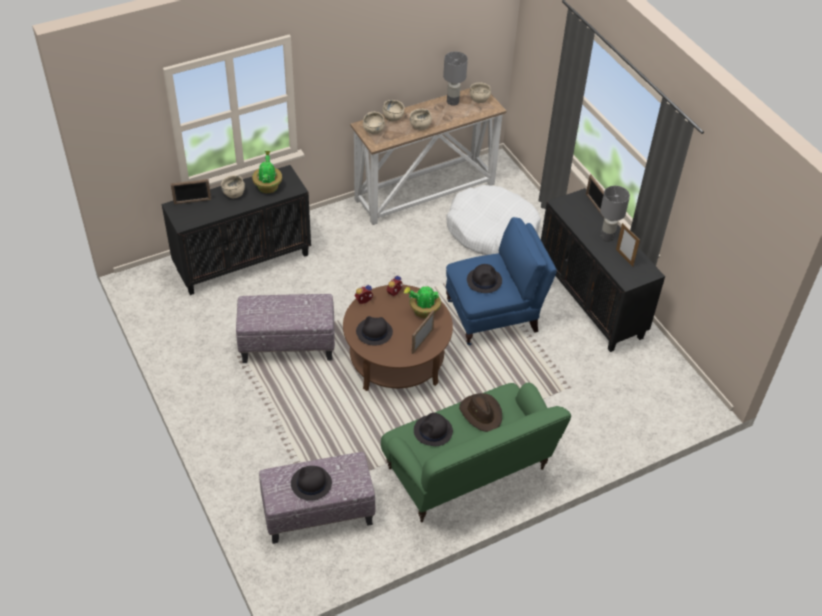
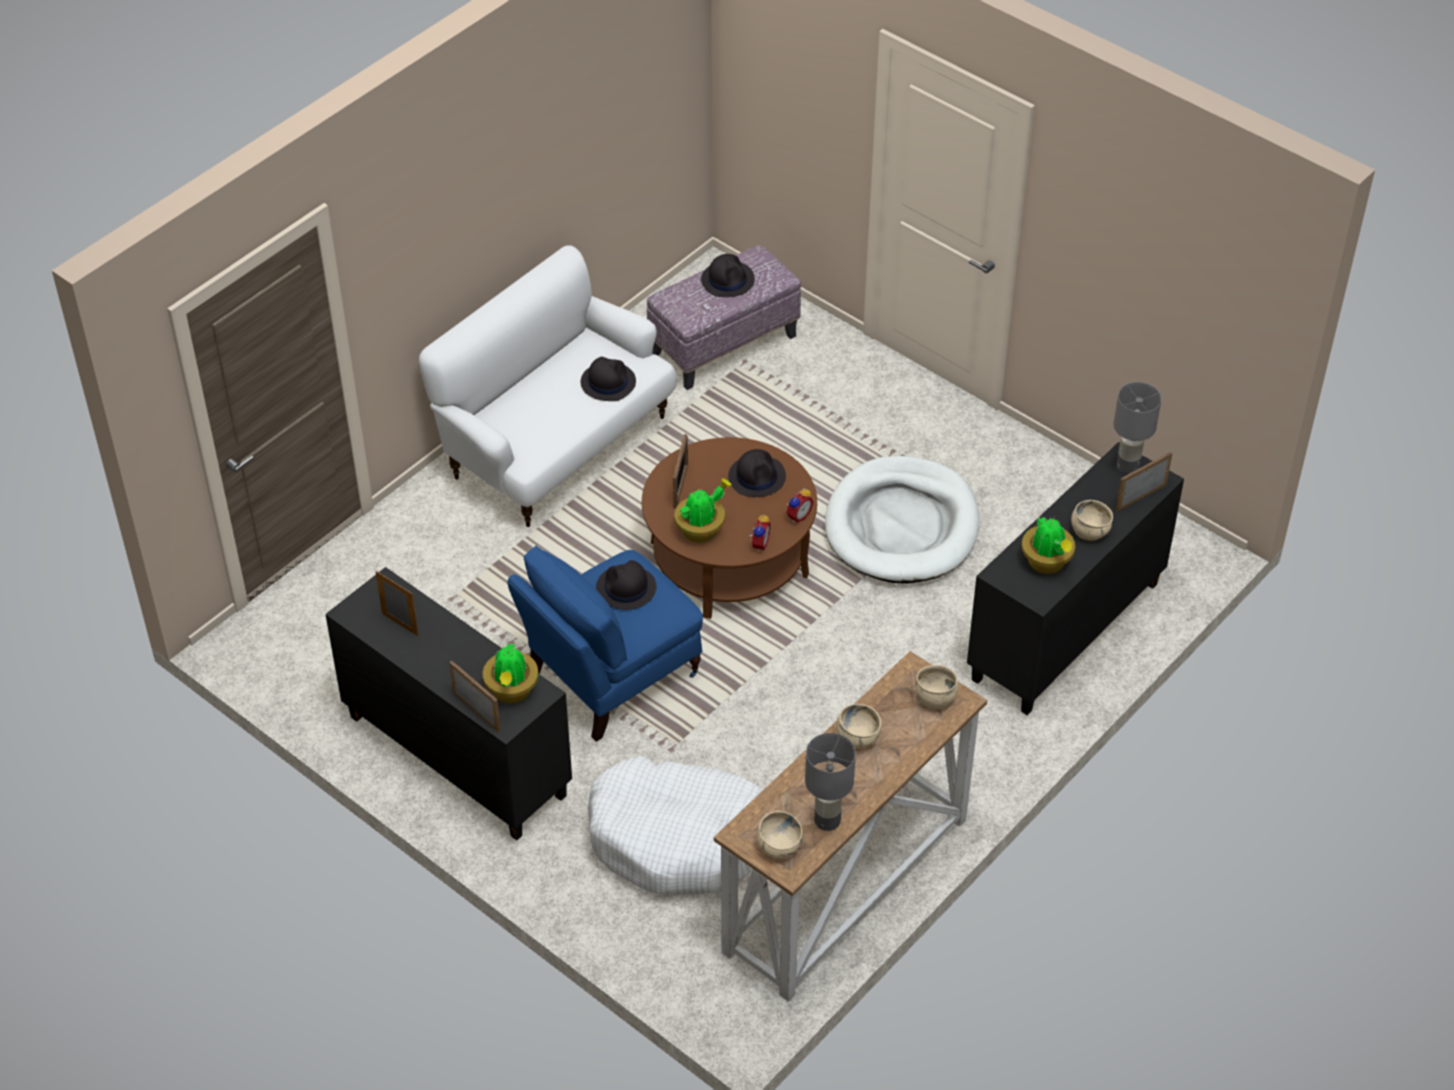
camera: 160 degrees right, 0 degrees up
(287, 345) = (901, 526): ottoman -> white dog bed
(393, 117) = (918, 740): beige bowl -> none
(468, 471) = (556, 445): green sofa -> white sofa
(481, 413) = (553, 422): brown hat -> none
(574, 209) = (511, 691): none -> potted plant
(607, 237) = (438, 655): grey table lamp -> grey table lamp (1127, 467)

